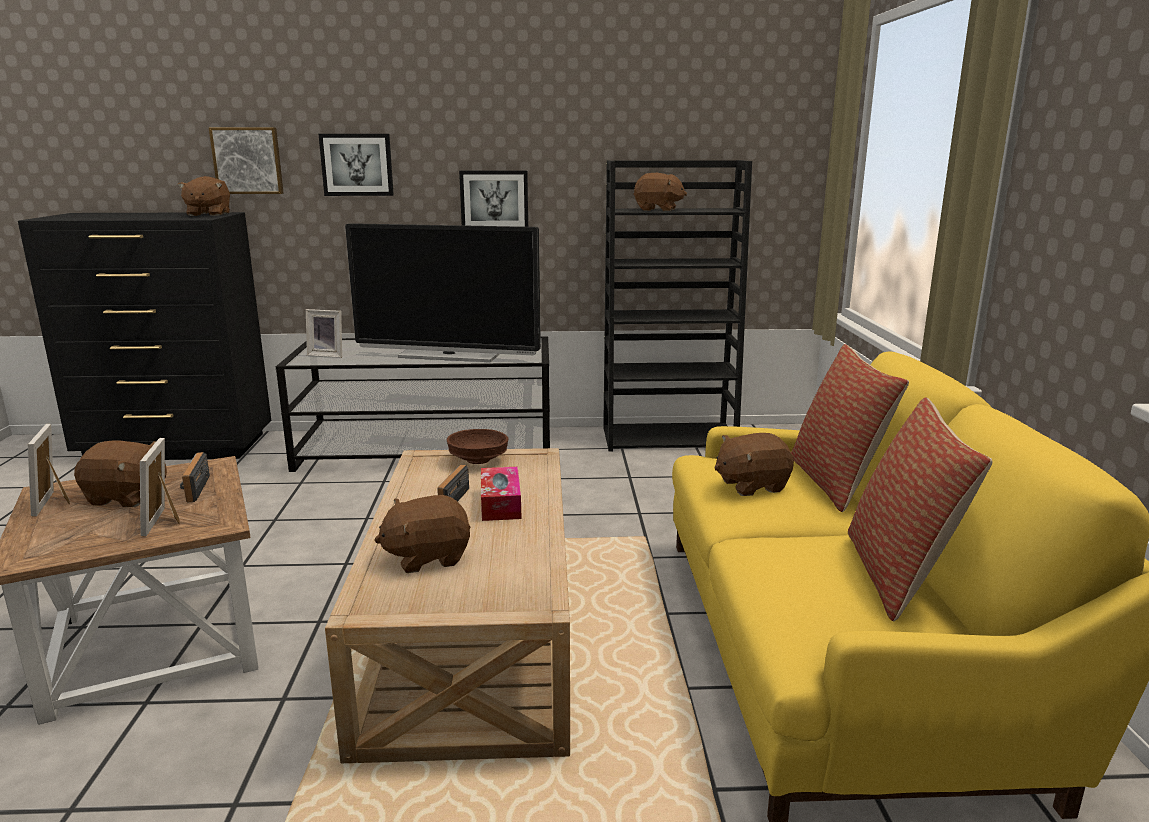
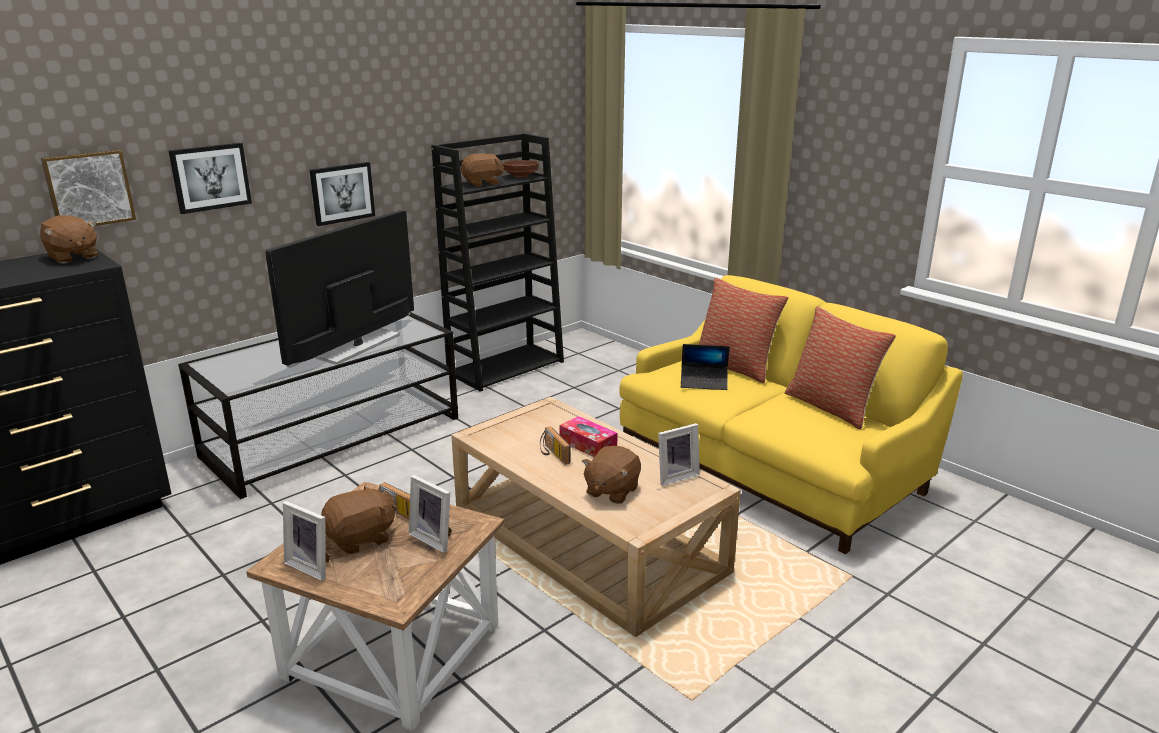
camera: 40 degrees left, 5 degrees up
(328, 355) = (243, 374): picture frame -> picture frame (675, 476)
(449, 356) = (358, 346): television -> television turned 150 degrees clockwise
(478, 460) = (519, 422): brown bowl -> brown bowl (521, 176)
(751, 485) = (704, 382): brown plush toy -> laptop

